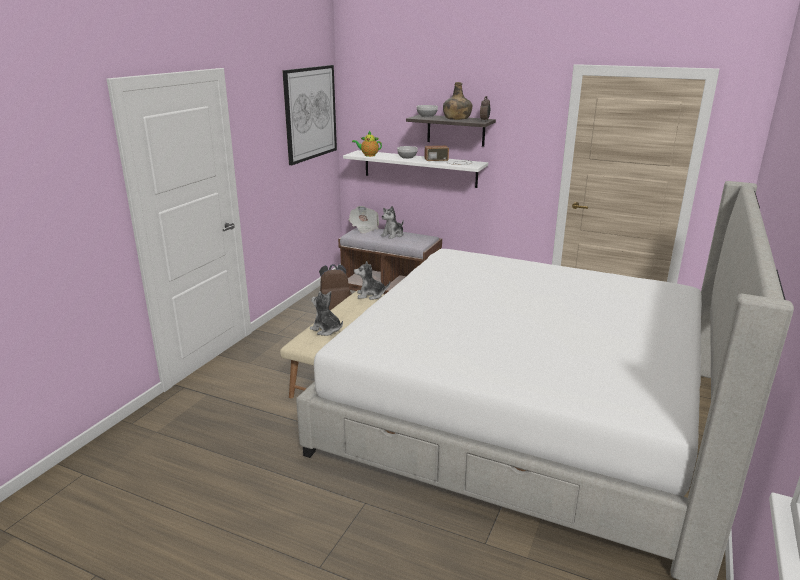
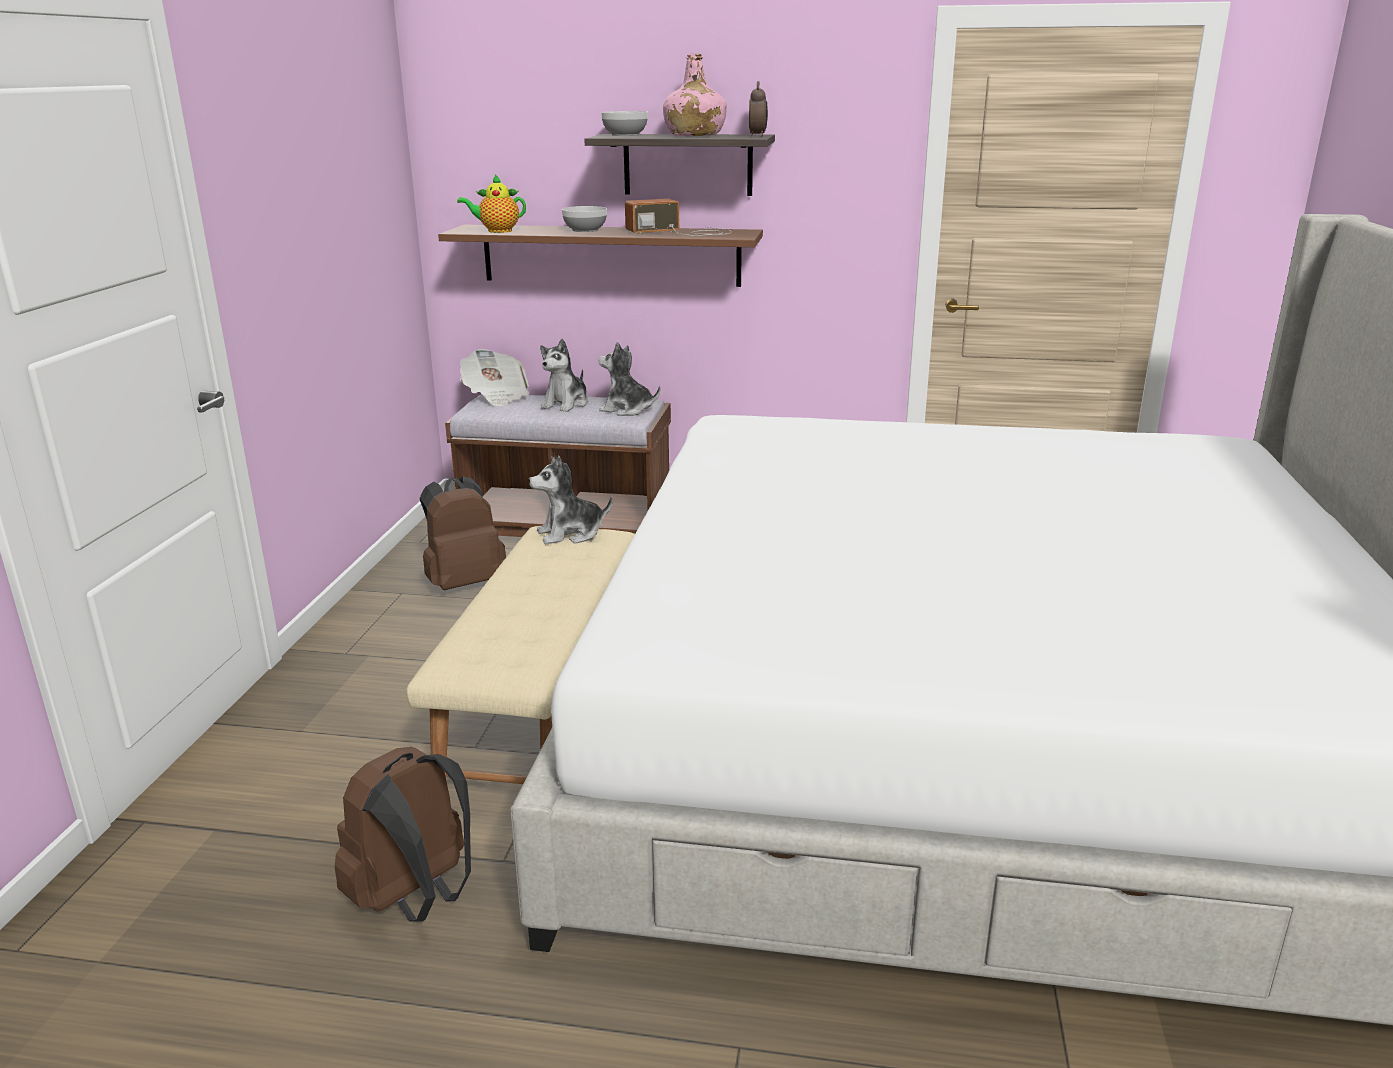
camera: 15 degrees left, 0 degrees up
(269, 431) = (416, 898): none -> brown backpack
(310, 113) = (358, 136): picture -> none
(326, 330) = (506, 624): plush toy -> plush toy (627, 410)
(420, 168) = (611, 255): white shelf -> brown shelf
(456, 118) = (694, 135): green bottle -> pink bottle

